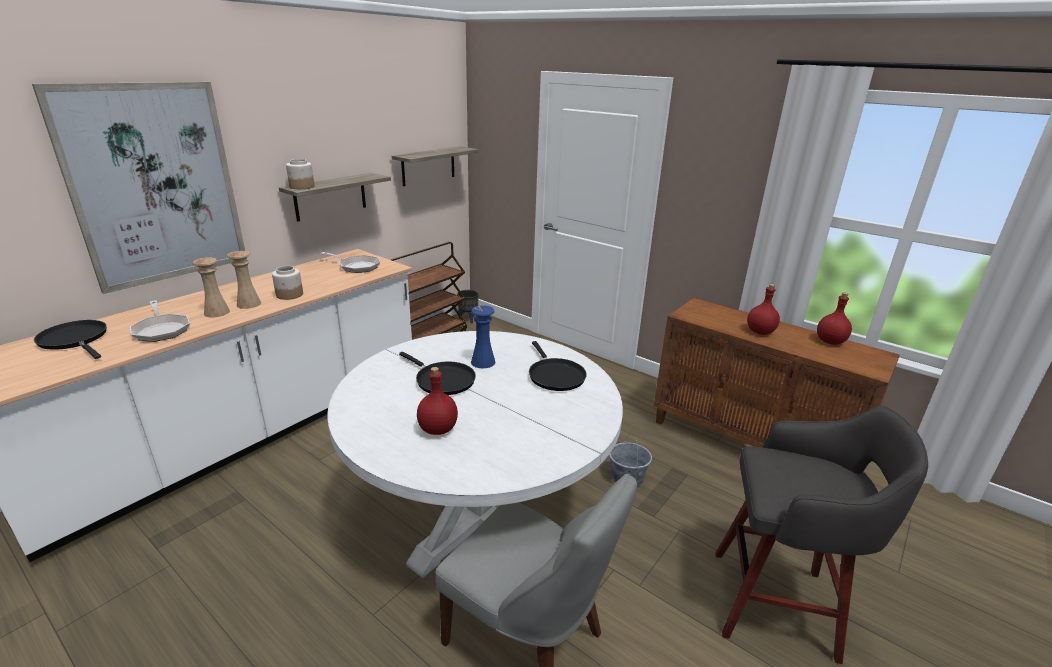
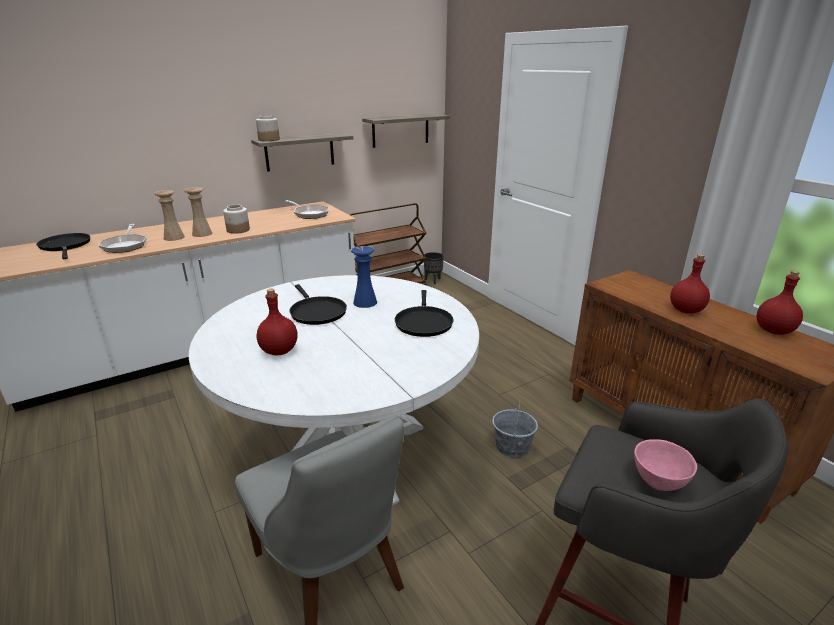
camera: 20 degrees right, 0 degrees up
(155, 185) = (144, 130): picture -> none
(822, 484) = (659, 481): none -> pink bowl

